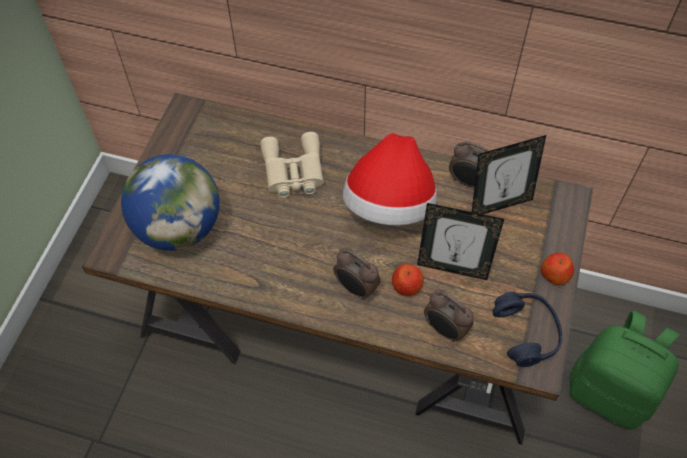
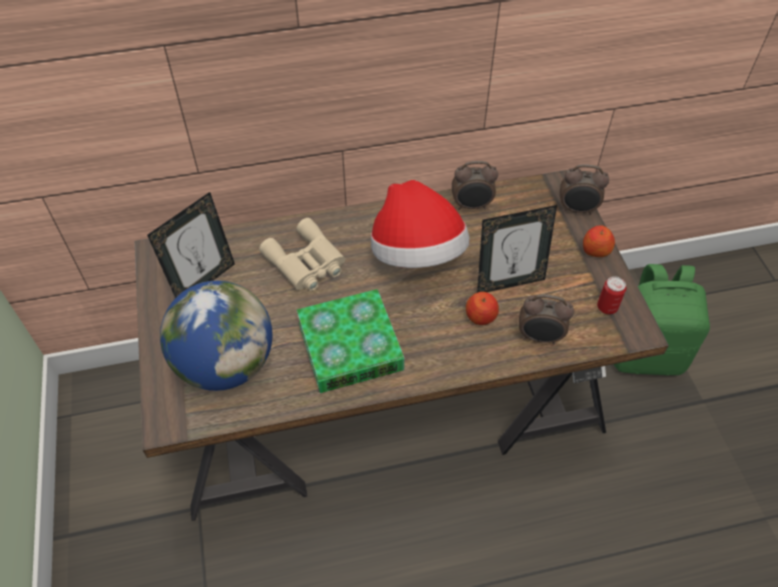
camera: 30 degrees left, 5 degrees down
(282, 259) = (350, 346): none -> book
(356, 288) = (437, 339): alarm clock -> alarm clock (577, 209)
(499, 204) = (510, 213): picture frame -> picture frame (203, 281)
(526, 332) = (607, 307): blue headphones -> can

